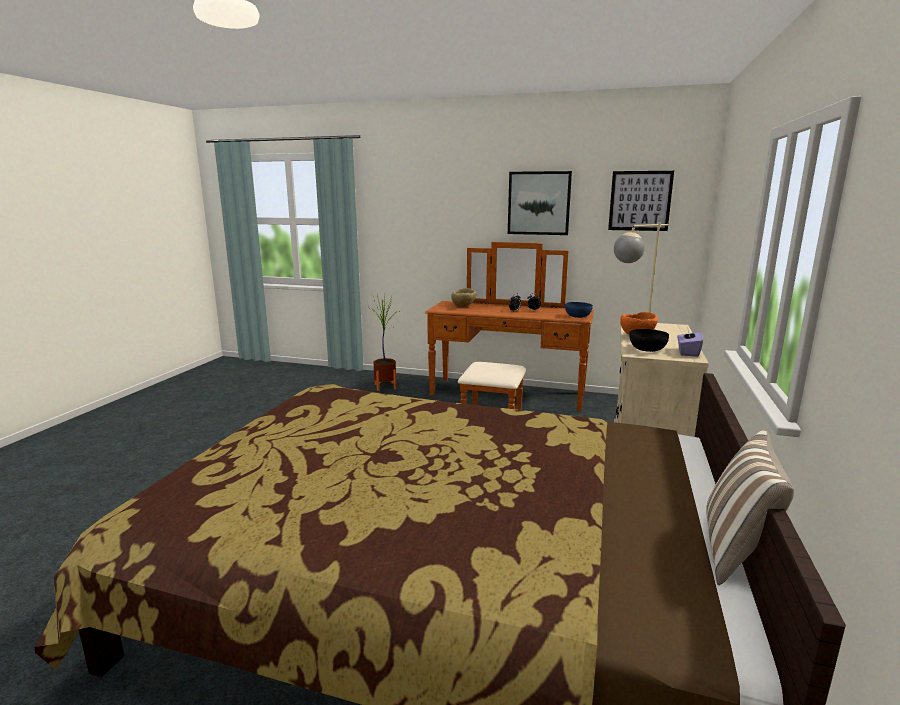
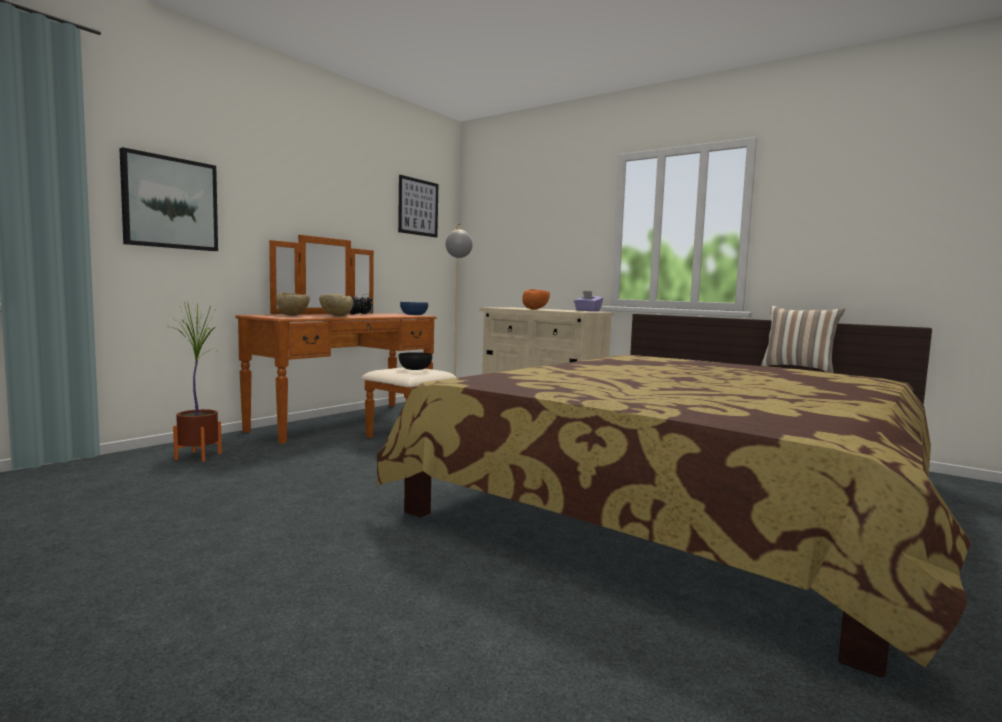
camera: 70 degrees left, 10 degrees down
(486, 311) = (336, 316): none -> beige bowl
(539, 203) = (341, 195): picture -> picture (170, 203)
(647, 349) = (573, 311): black bowl -> black bowl (415, 369)

